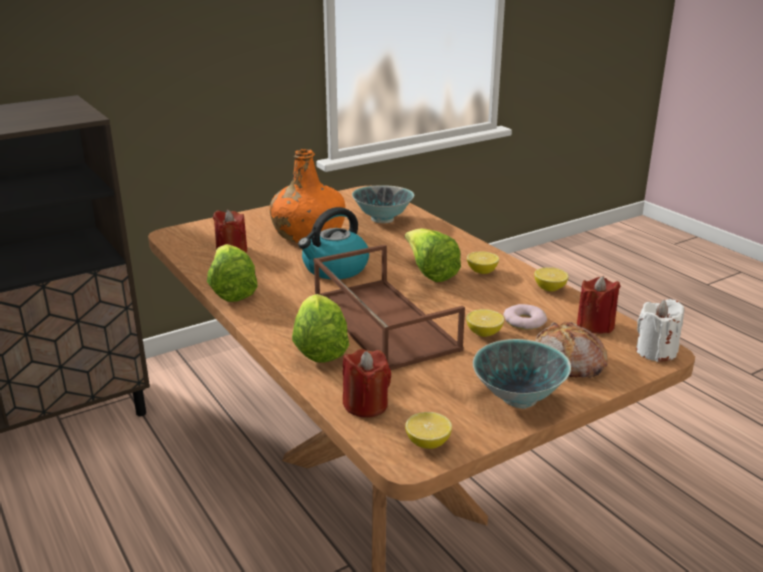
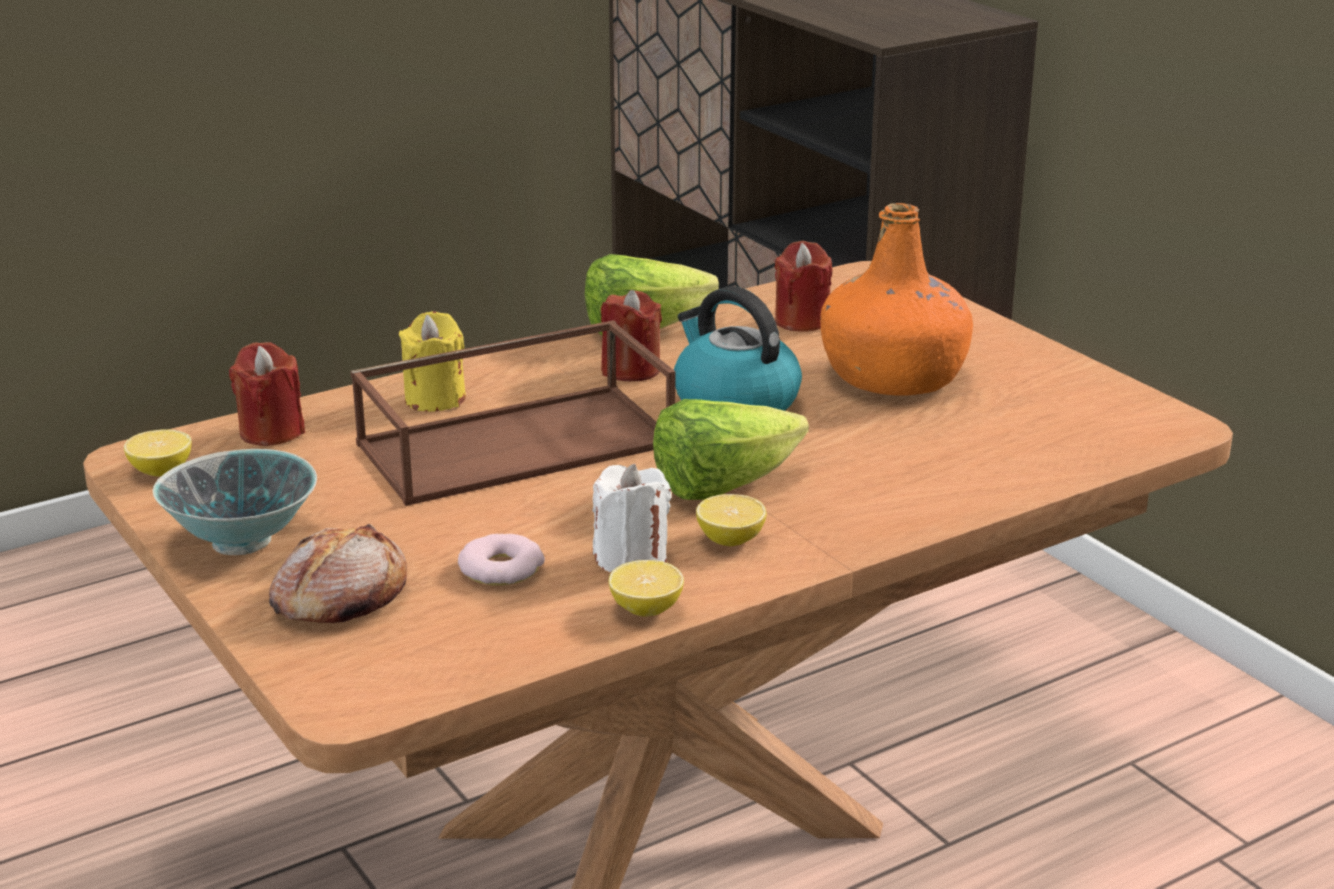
camera: 90 degrees right, 0 degrees up
(320, 350) = (435, 399): lettuce -> yellow candle
(382, 220) = (998, 443): bowl -> none
(484, 333) = (461, 527): lemon -> none
(595, 325) = (472, 643): red candle -> red candle (630, 370)
(656, 352) = (350, 697): white candle -> white candle (631, 559)

